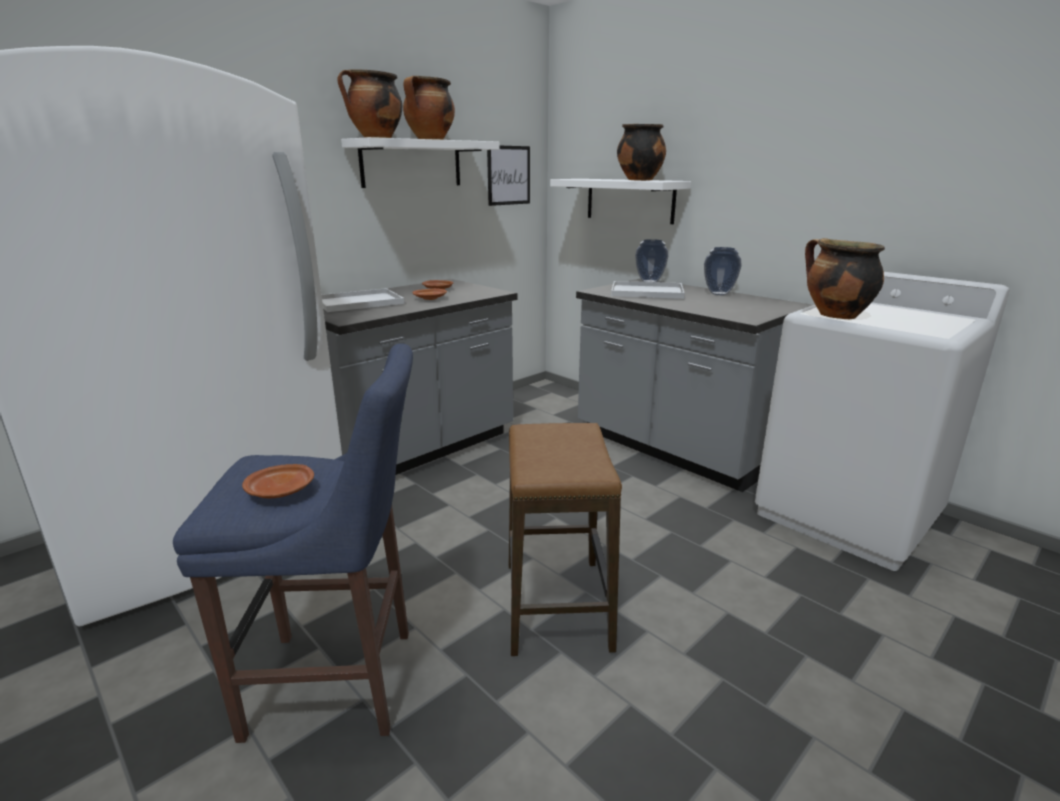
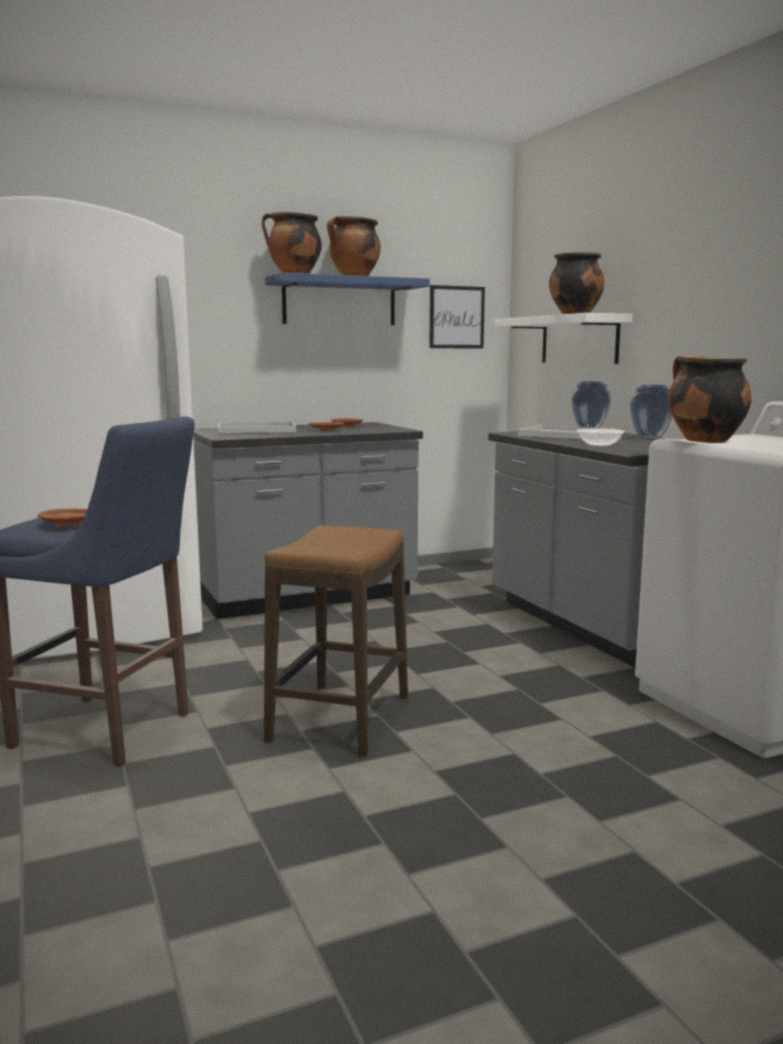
camera: 20 degrees right, 10 degrees down
(411, 164) = (339, 302): white shelf -> blue shelf
(702, 308) = (599, 445): none -> bowl

